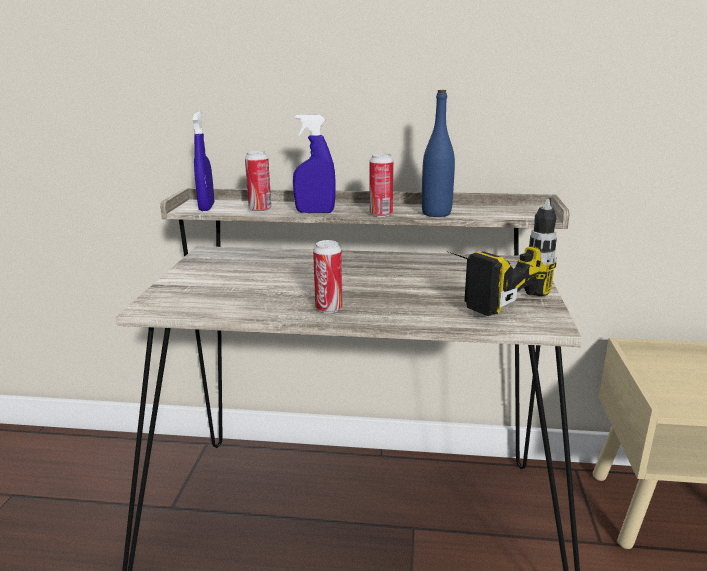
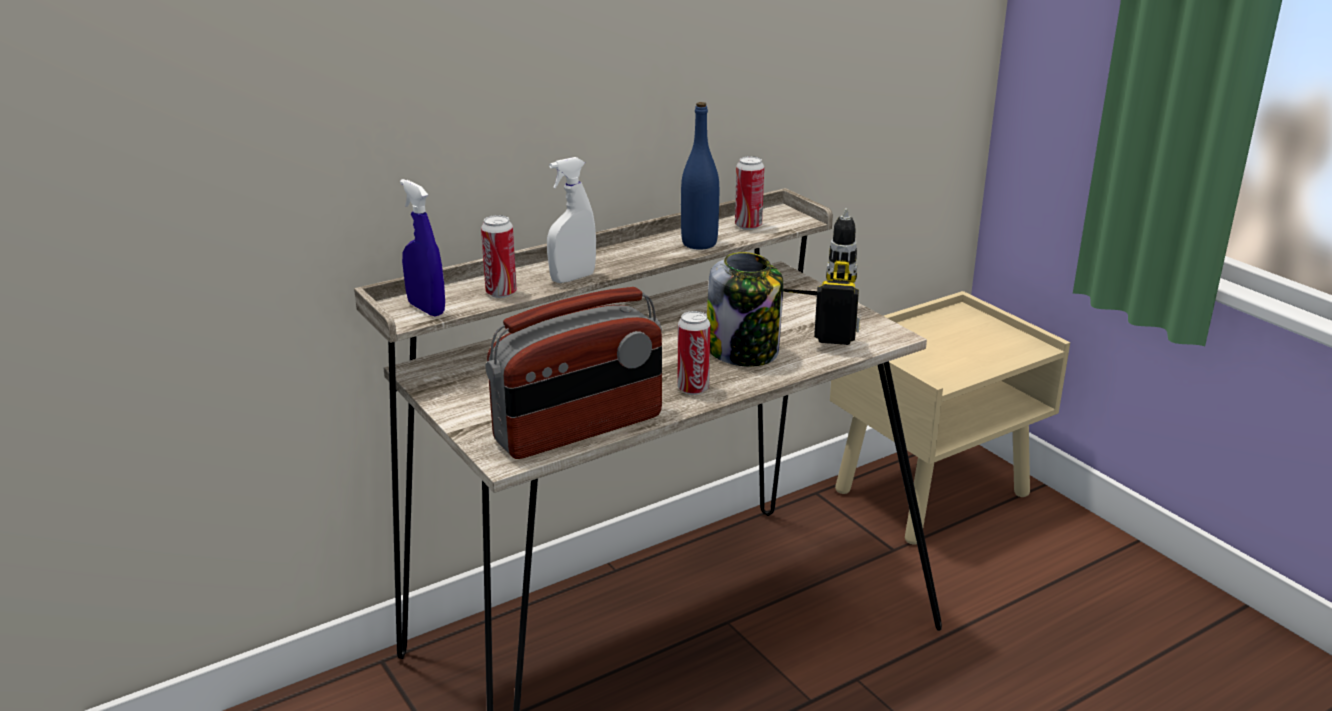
camera: 40 degrees left, 5 degrees up
(215, 307) = (580, 430): none -> radio
(315, 212) = (572, 278): blue spray bottle -> white spray bottle
(381, 214) = (648, 261): can -> can (748, 226)
(408, 298) = (743, 351): none -> jar

